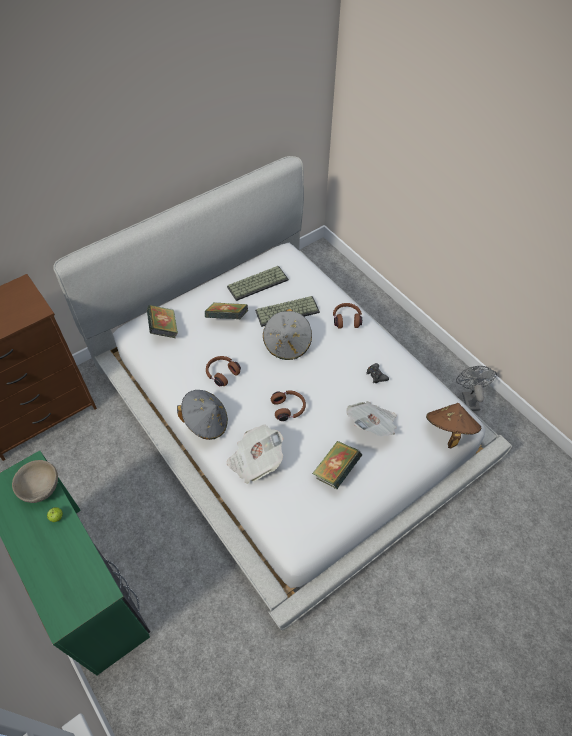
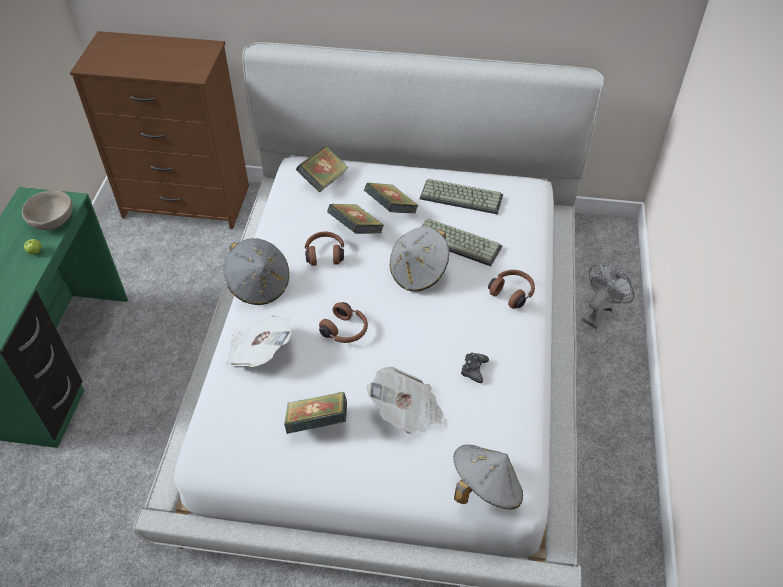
camera: 45 degrees right, 5 degrees down
(222, 346) = (356, 230): none -> book
(449, 431) = (485, 488): brown hat -> grey hat
(469, 398) = (614, 509): grey fan -> grey fan (599, 313)

